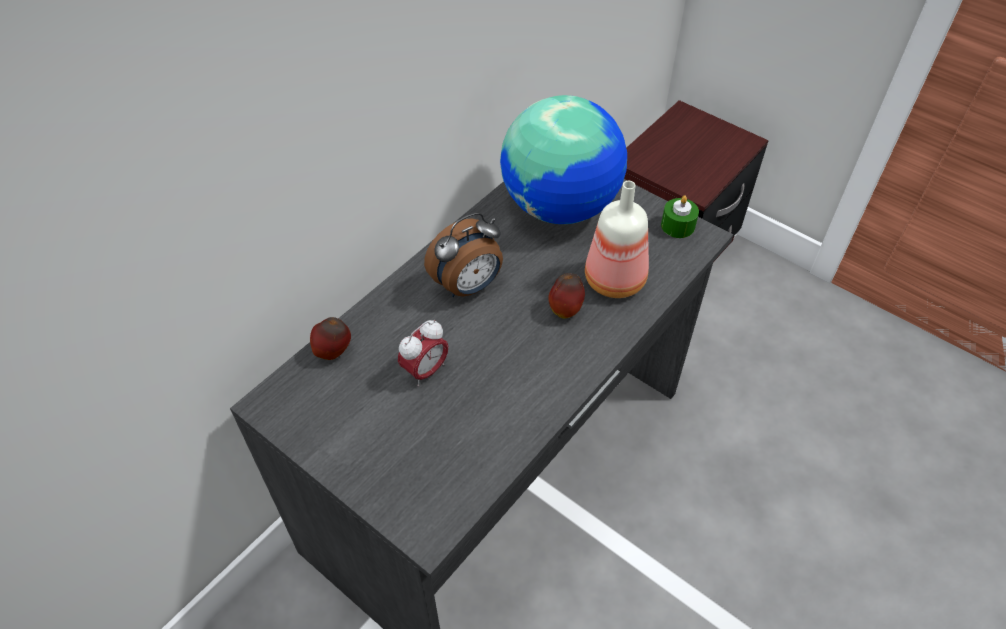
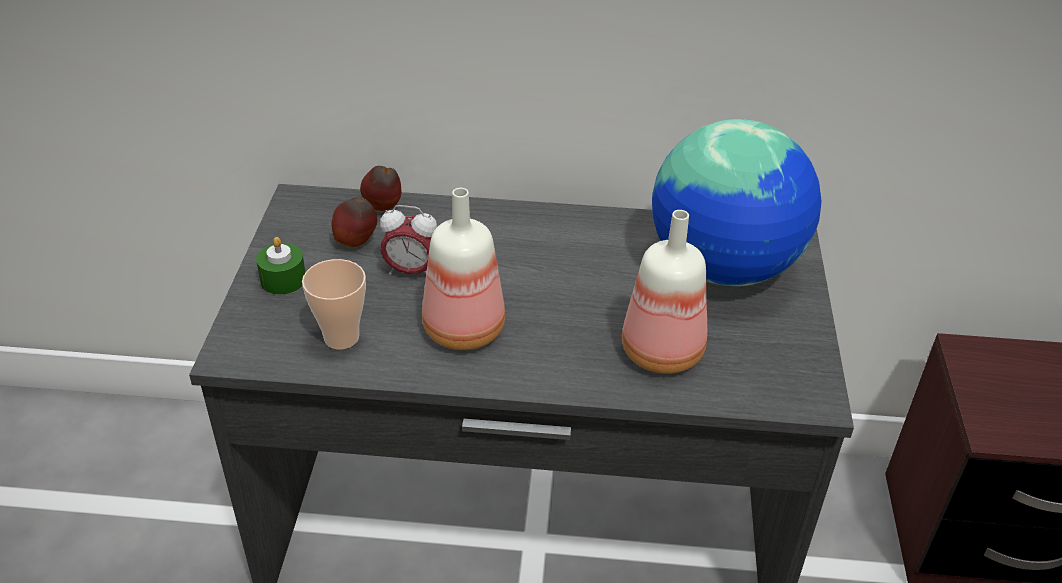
camera: 55 degrees right, 10 degrees down
(466, 449) = (341, 337): none -> cup
(468, 286) = (542, 252): alarm clock -> none
(517, 371) = (465, 331): none -> bottle
(565, 310) = (580, 332): apple -> apple (356, 243)
(677, 226) = (807, 371): green candle -> green candle (283, 279)

